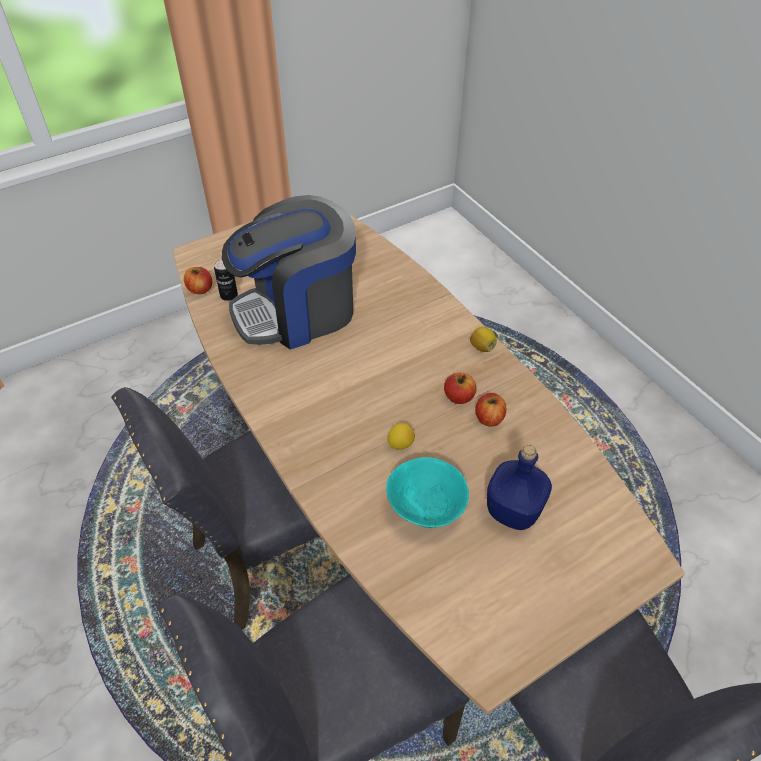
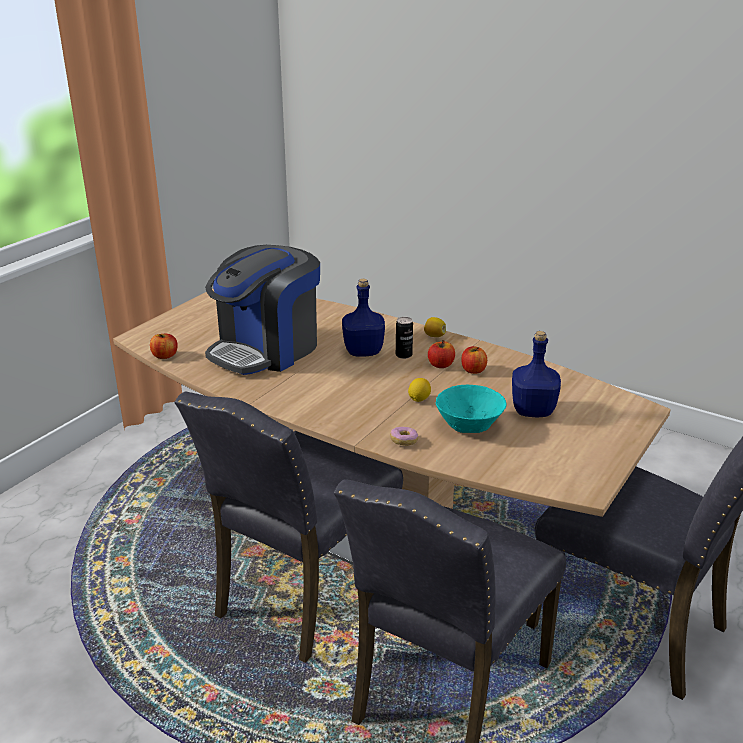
camera: 25 degrees left, 20 degrees down
(229, 295) = (195, 354): can -> can (403, 355)
(342, 504) = (404, 441): none -> donut
(392, 347) = (364, 351): none -> blue bottle

